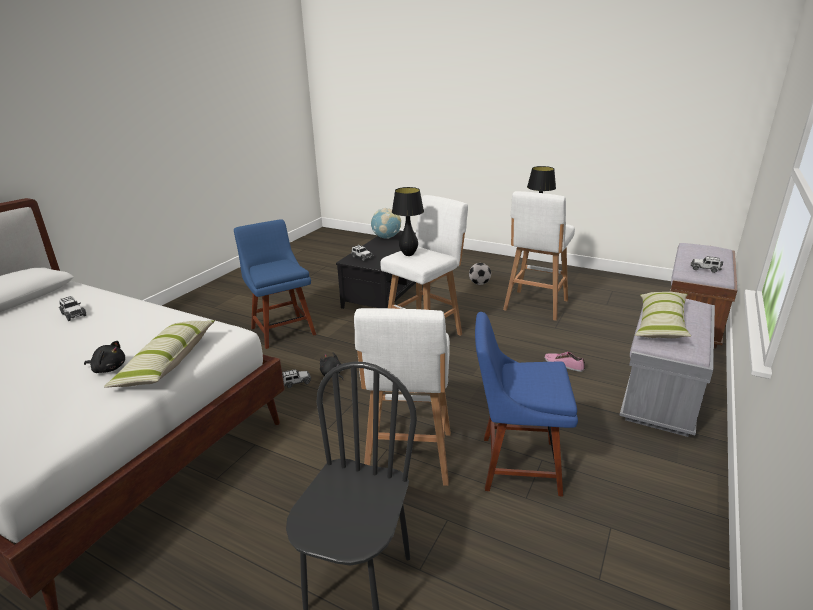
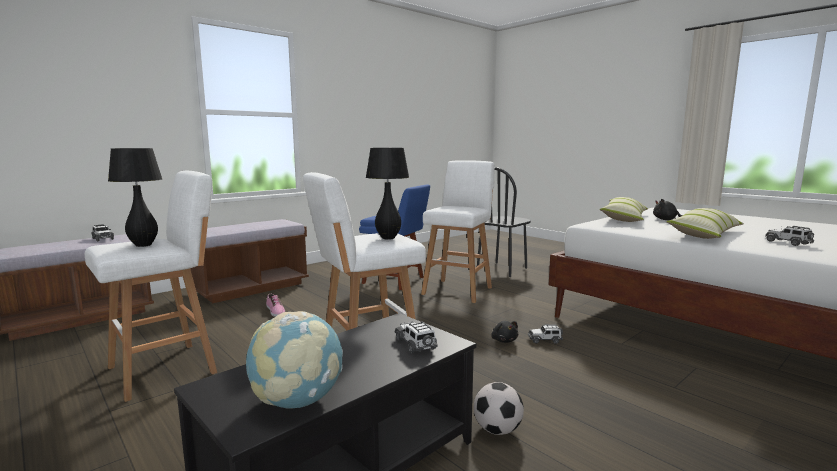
camera: 160 degrees left, 15 degrees down
(282, 329) = (586, 415): blue chair -> none
(479, 283) = (141, 440): football -> football (497, 430)
(660, 324) = (259, 226): pillow -> pillow (704, 234)
(661, 394) = (251, 288): grey bench -> brown bench

